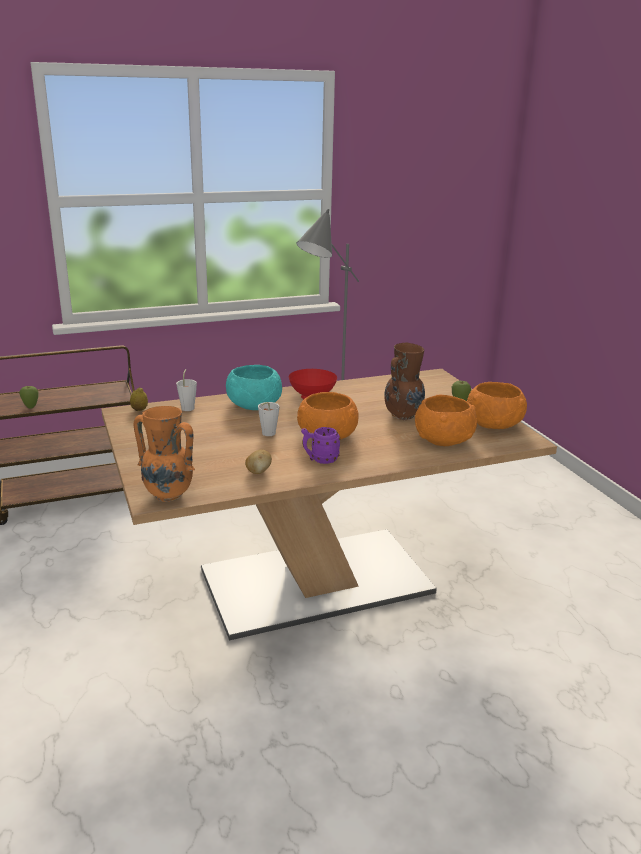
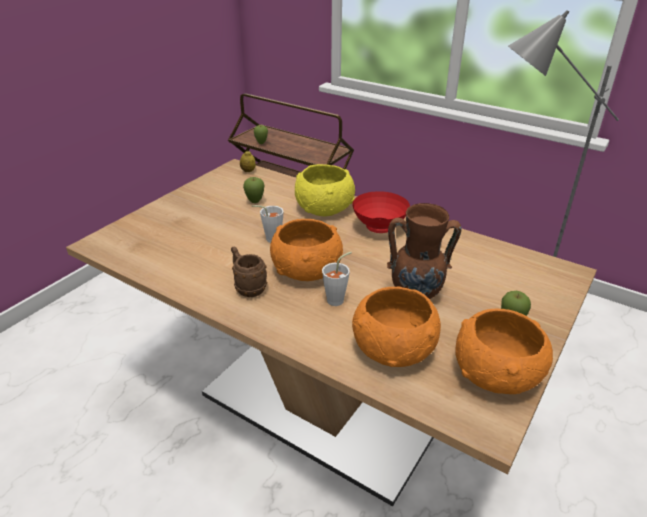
camera: 55 degrees right, 10 degrees up
(168, 495) = (111, 245): orange vase -> none
(188, 407) = (278, 185): white cup -> white cup (338, 299)
(200, 423) = (255, 202): none -> apple
(254, 404) = (324, 208): turquoise bowl -> yellow bowl
(258, 472) = (189, 267): potato -> none
(320, 459) = (247, 287): purple mug -> brown mug

